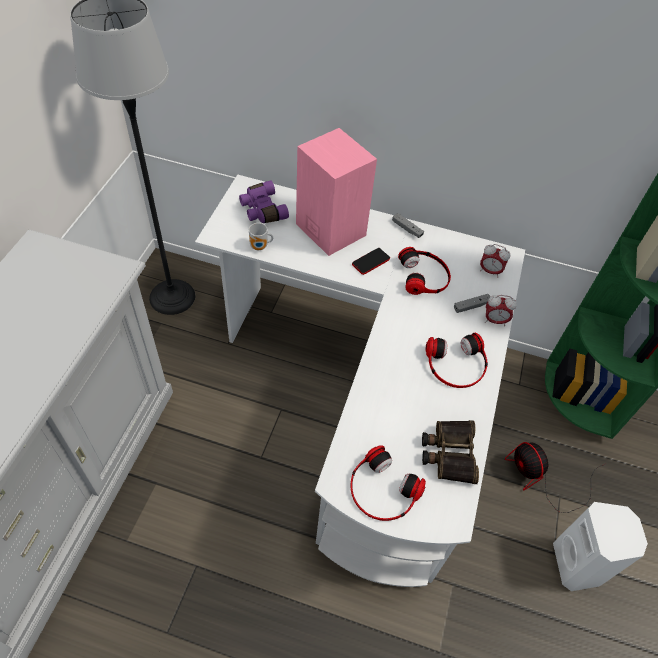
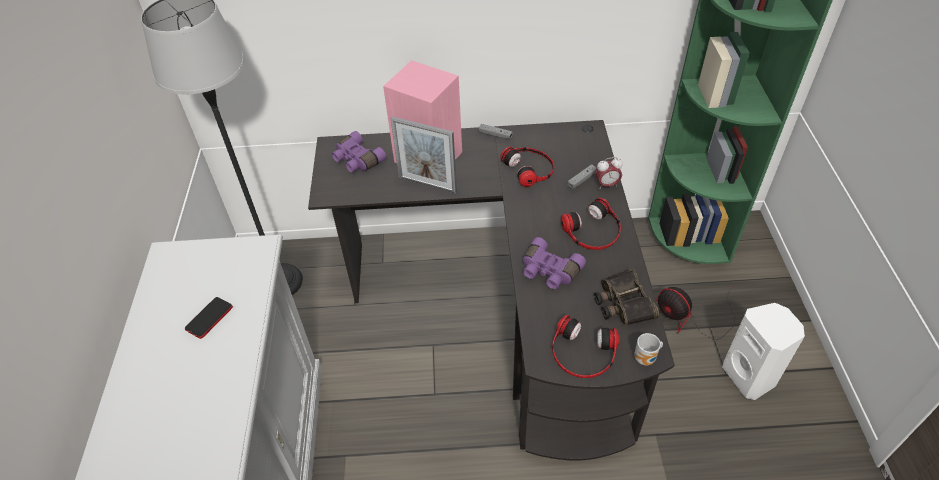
camera: 15 degrees left, 5 degrees down
(260, 247) = (372, 192): mug -> mug (646, 359)
(316, 257) = (427, 184): none -> picture frame
(367, 401) = (508, 309): white desk -> black desk
(370, 261) = (477, 172): phone -> phone (209, 318)
(390, 391) = (549, 271): none -> purple binoculars
(489, 271) = (582, 147): alarm clock -> none

